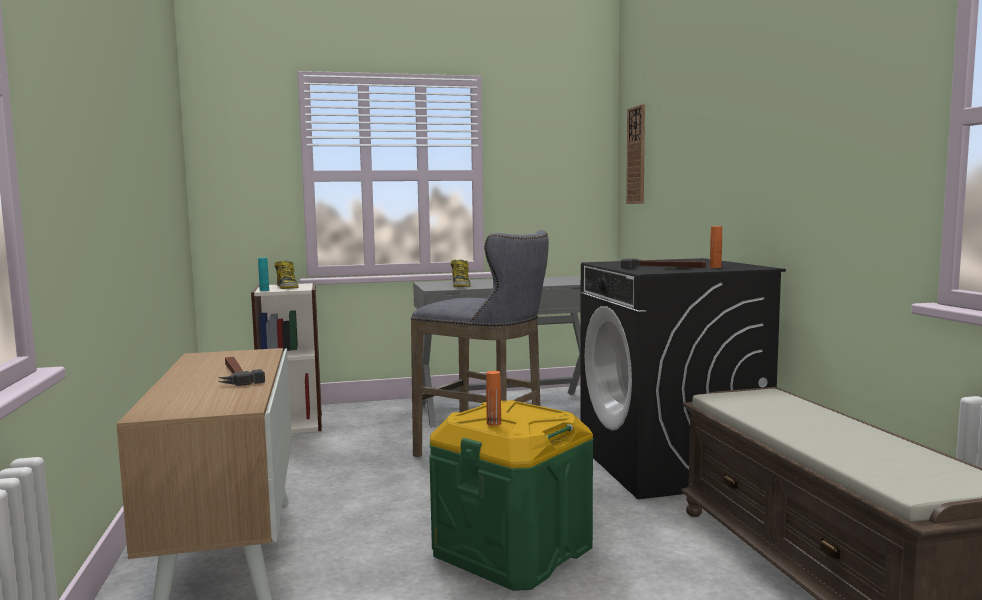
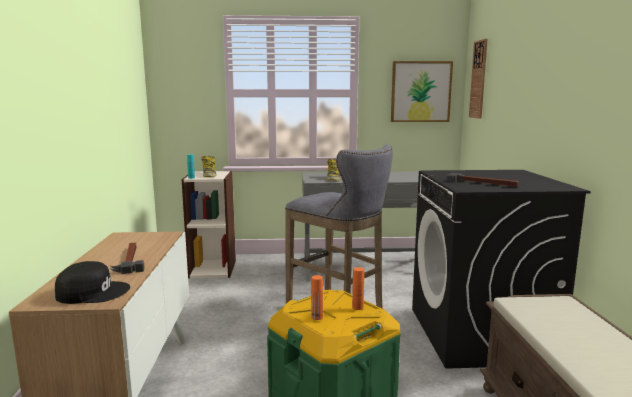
camera: 10 degrees right, 5 degrees up
(214, 402) = (93, 292): none -> black cap
(563, 173) = (420, 92): none -> picture
(715, 267) = (527, 185): orange bottle -> orange bottle (357, 307)

